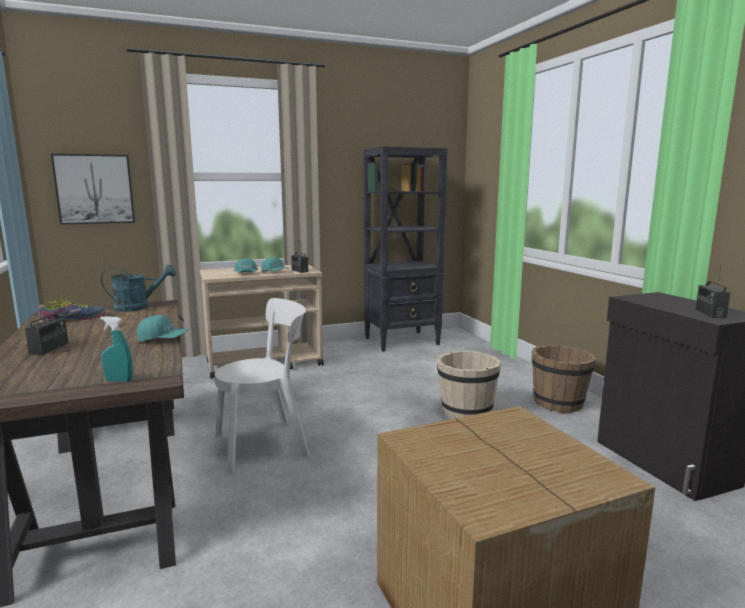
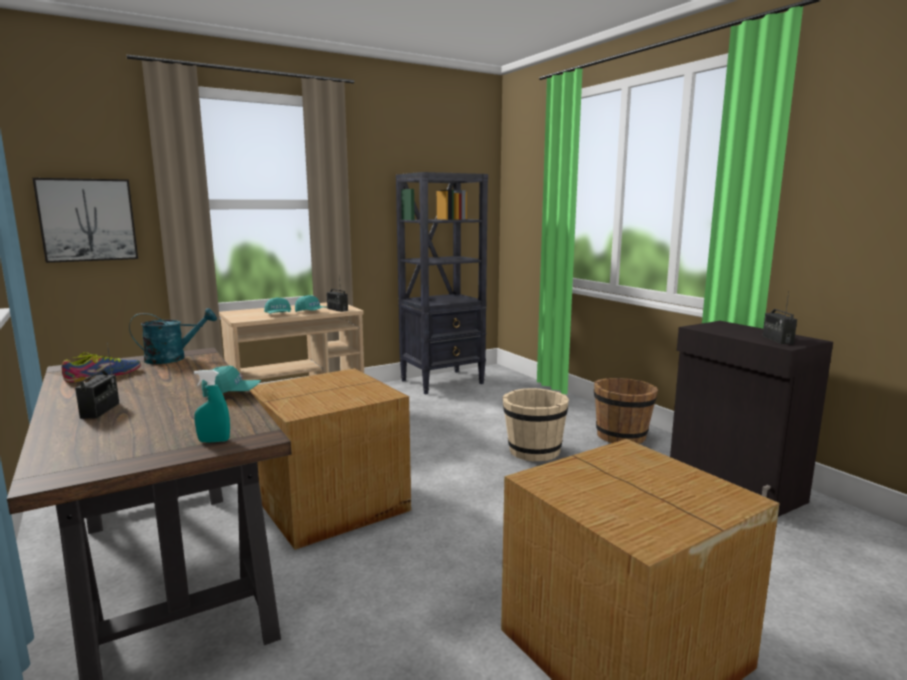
camera: 10 degrees left, 0 degrees up
(266, 444) = (333, 503): white chair -> cardboard box

